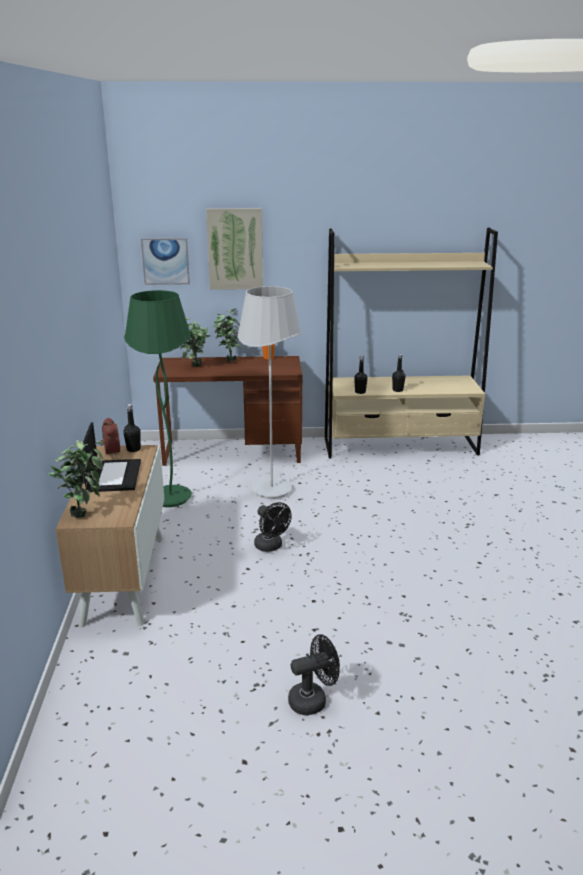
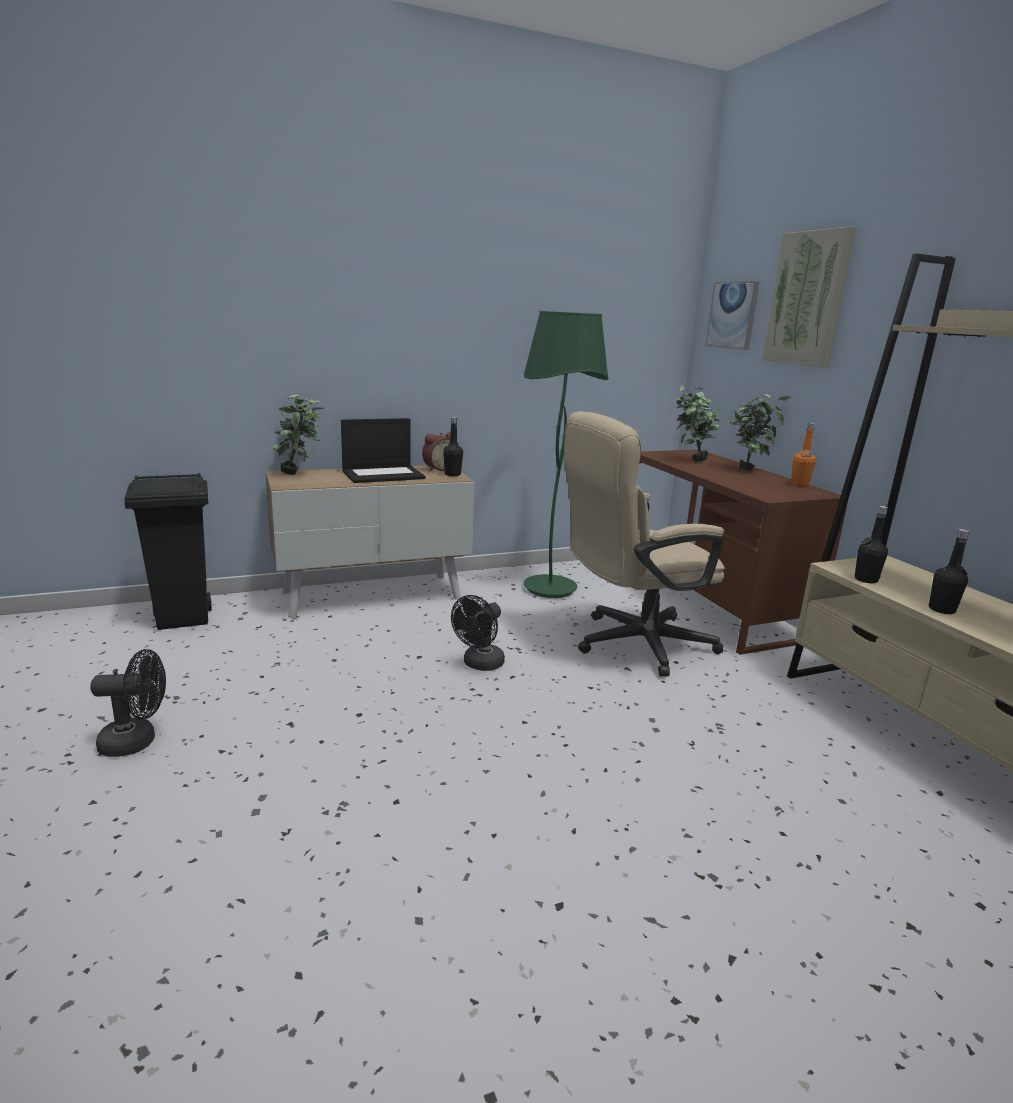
camera: 70 degrees right, 5 degrees down
(103, 689) = (184, 619): none -> black trash can
(271, 490) = (631, 644): white floor lamp -> beige office chair
(313, 699) = (137, 742): black fan -> black fan turned 60 degrees counterclockwise

